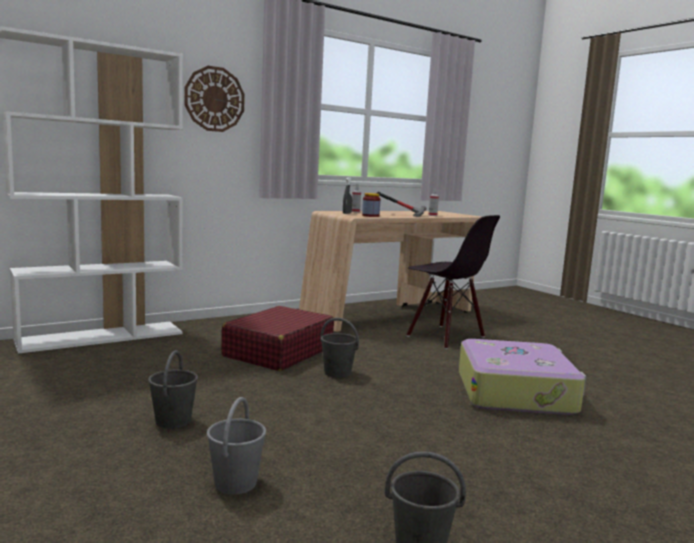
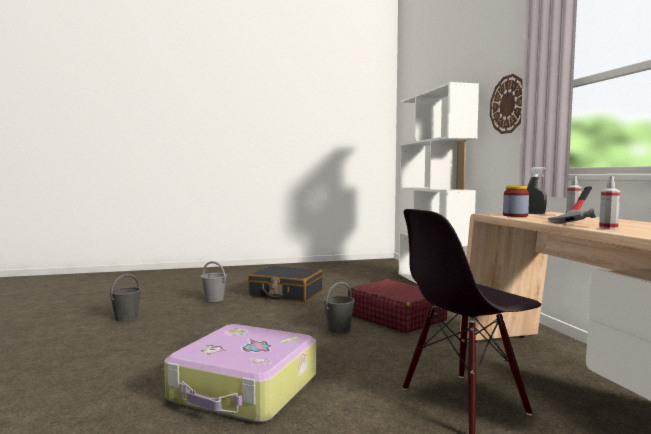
camera: 110 degrees right, 5 degrees down
(173, 421) = (286, 293): grey bucket -> black suitcase

